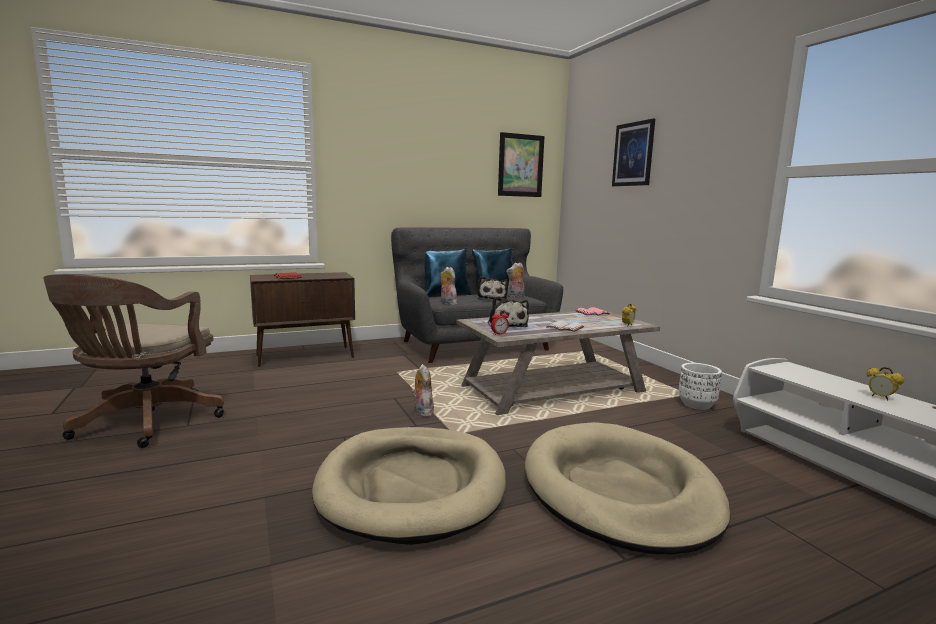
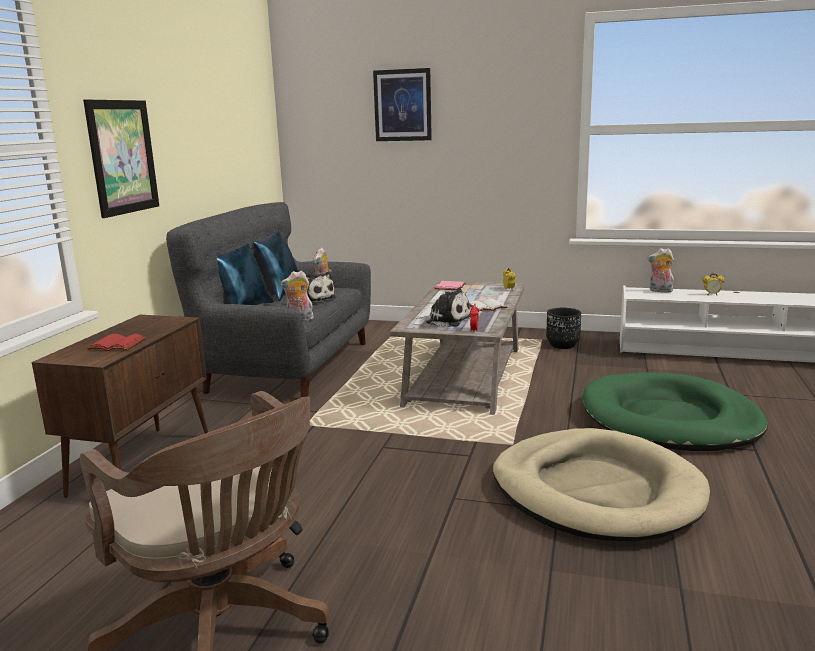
camera: 50 degrees left, 5 degrees up
(422, 412) = (440, 444): plush toy -> plush toy (660, 291)
(520, 165) = (248, 118): picture -> picture (122, 157)
(619, 490) = (669, 419): beige dog bed -> green dog bed
(696, 405) = (563, 345): white planter -> black planter

